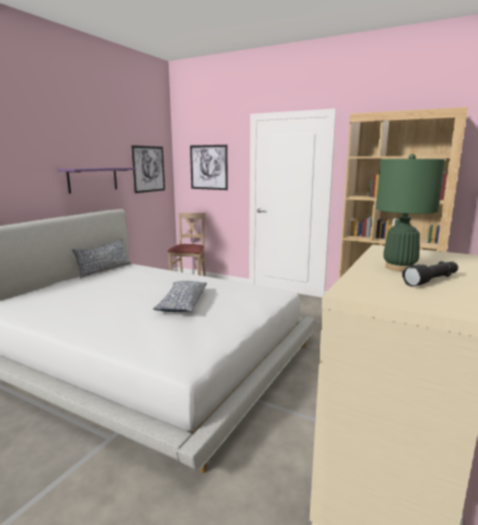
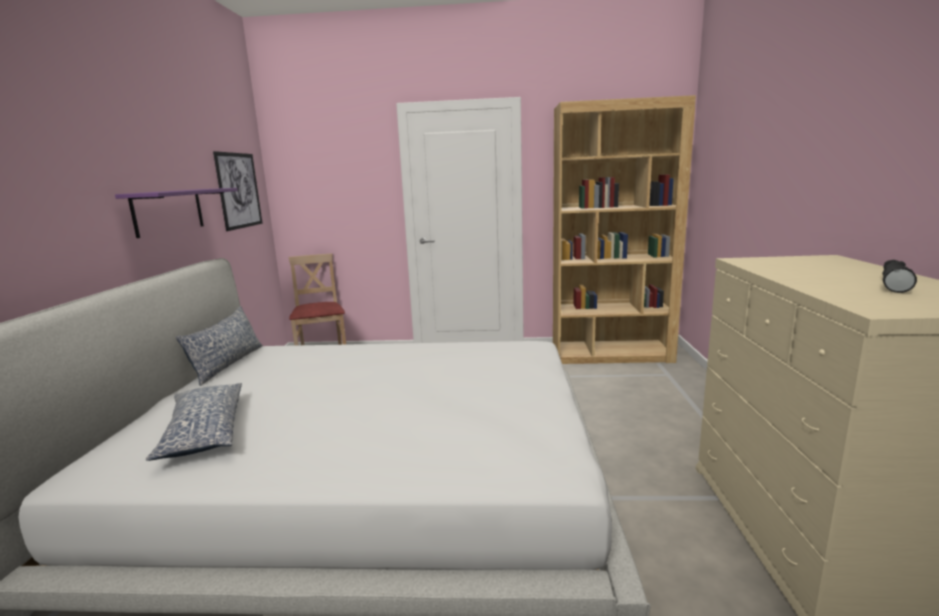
camera: 25 degrees left, 0 degrees up
(182, 304) = (432, 388): pillow -> pillow (203, 432)
(208, 167) = (332, 183): picture -> none
(399, 267) = (824, 277): green table lamp -> none

